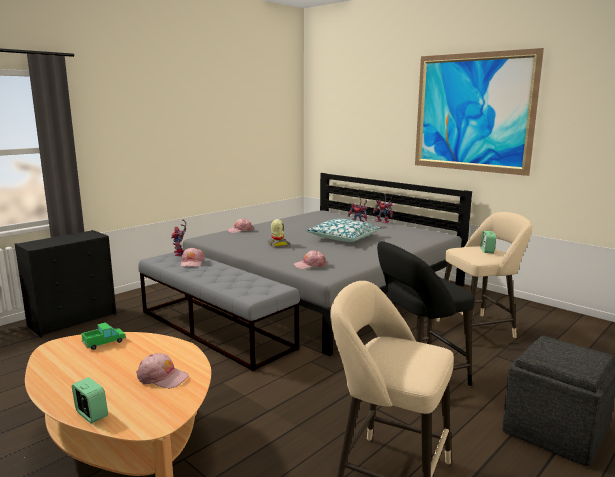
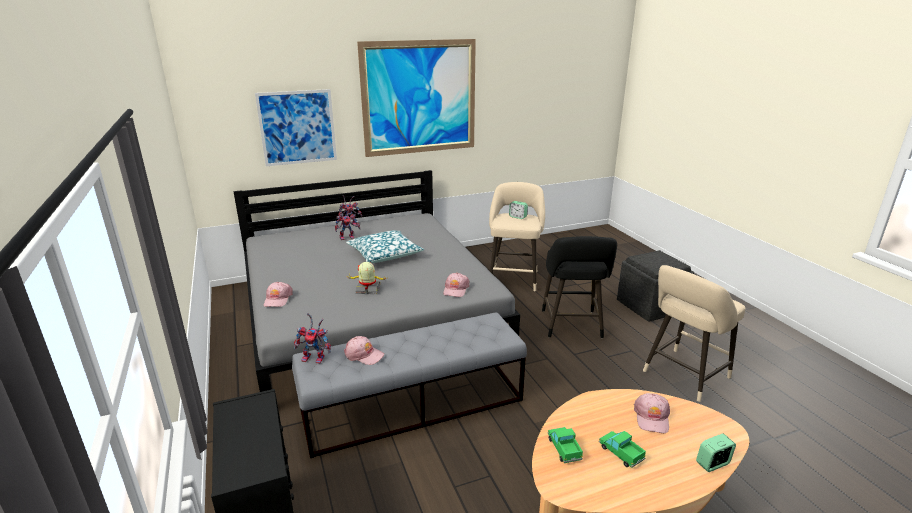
camera: 65 degrees left, 10 degrees up
(102, 366) = (620, 453): none -> toy truck
(162, 377) = (652, 417): pink cap -> pink cap turned 150 degrees clockwise
(368, 130) = (297, 127): none -> picture

